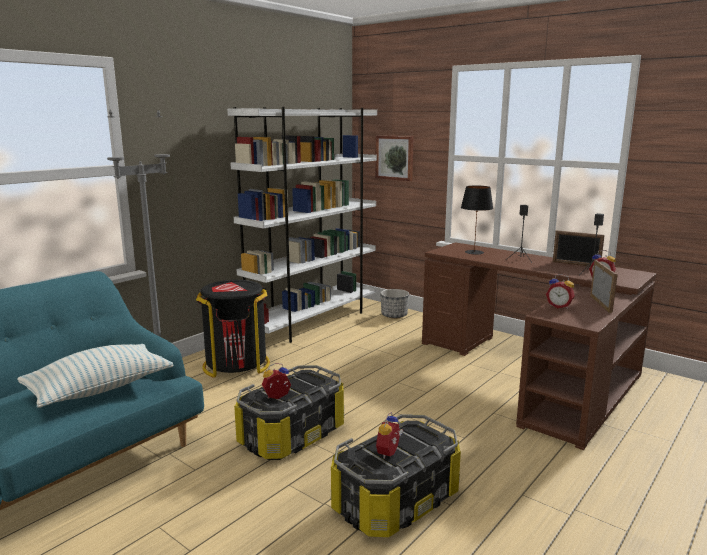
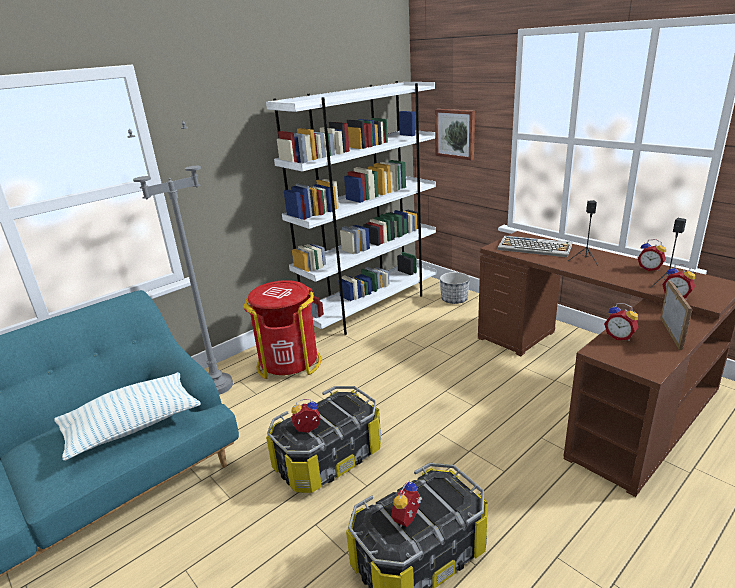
camera: 10 degrees right, 10 degrees up
(236, 365) = (289, 363): black trash can -> red trash can
(474, 252) = (535, 248): black table lamp -> keyboard
(576, 264) = (650, 268): picture frame -> alarm clock

